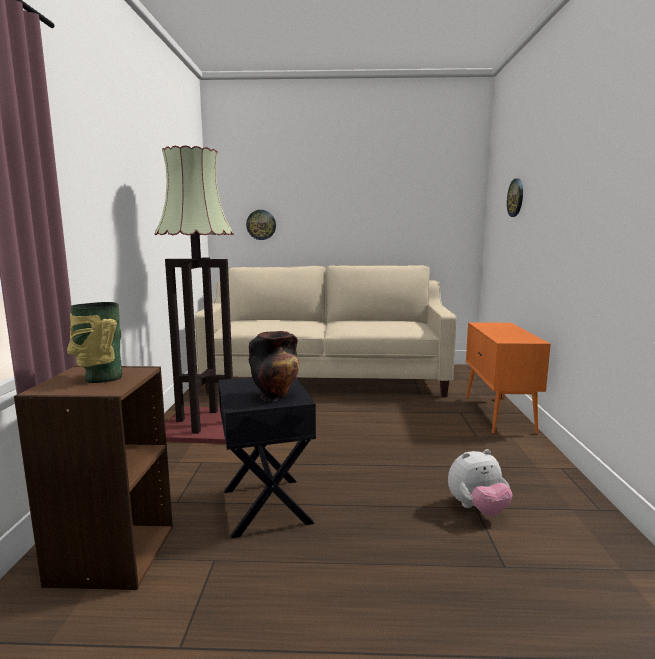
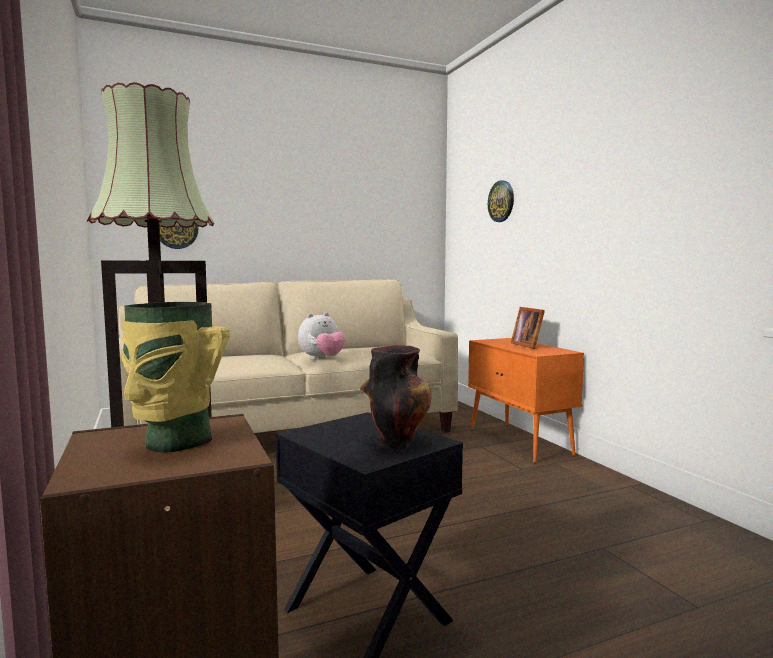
camera: 25 degrees left, 5 degrees down
(477, 509) = (606, 549): plush toy -> plush toy (322, 359)
(511, 332) = (528, 345): none -> picture frame

